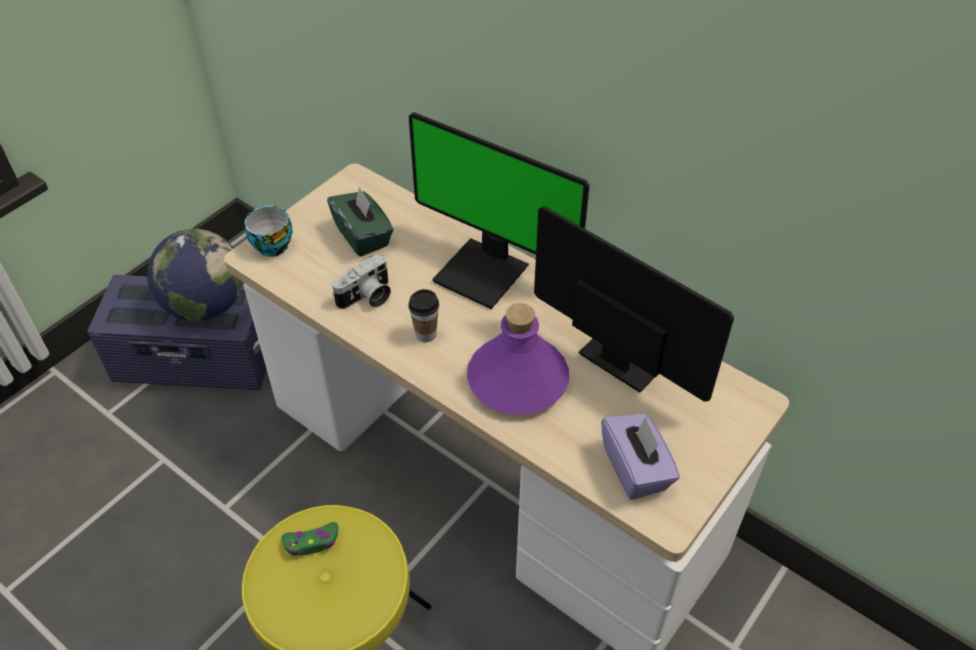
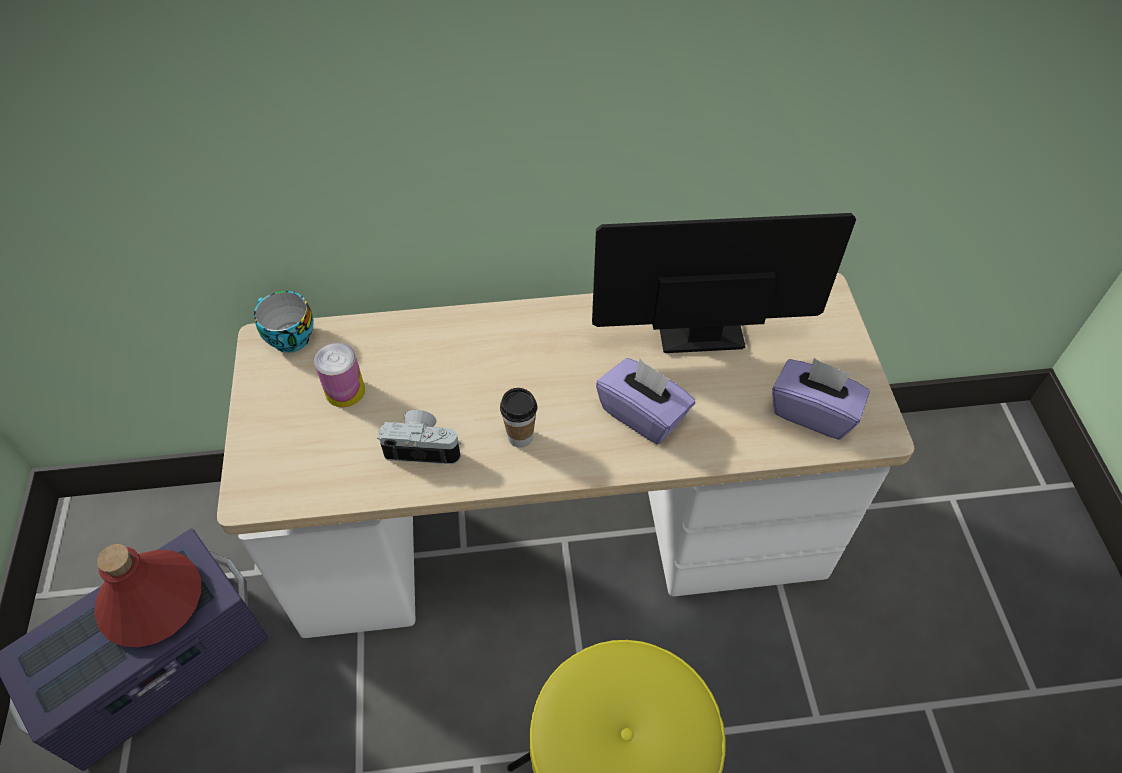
camera: 45 degrees left, 5 degrees up
(205, 306) = (153, 600): globe -> red bottle
(271, 244) = (257, 469): cup -> cup (288, 337)
(312, 542) = (585, 716): green game controller -> none
(363, 236) = (345, 391): green tissue box -> can
(367, 297) = (424, 446): camera -> camera turned 90 degrees counterclockwise
(484, 272) = (501, 341): monitor -> none
(517, 379) = (643, 414): purple bottle -> purple tissue box

